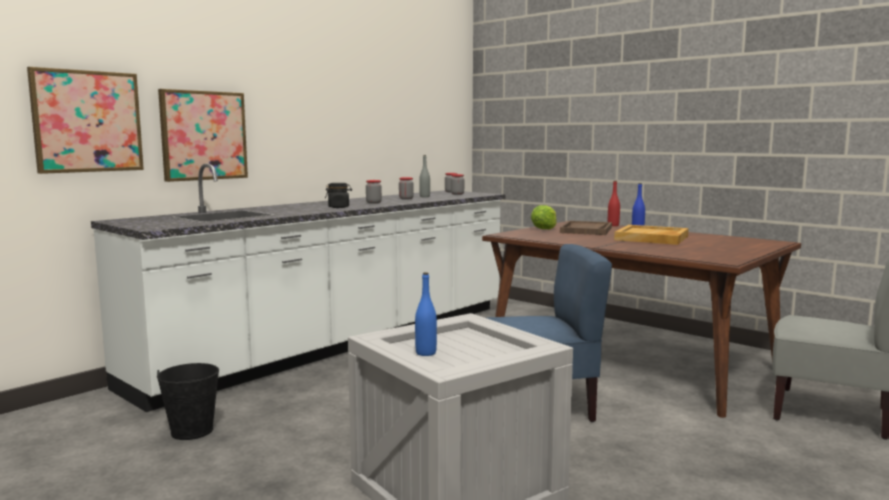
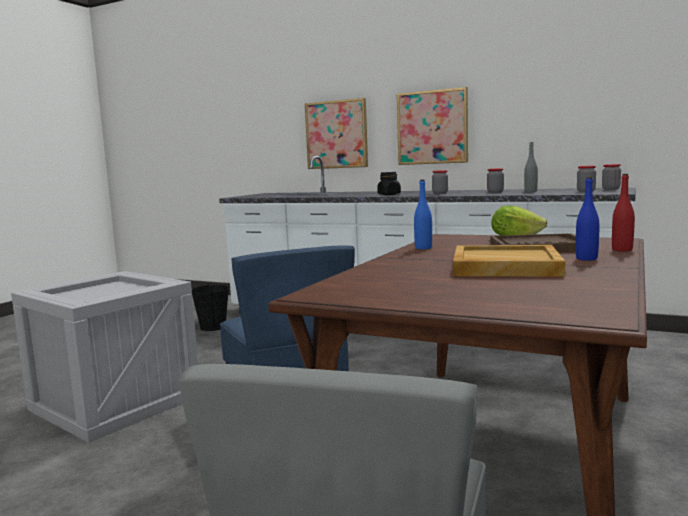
camera: 75 degrees right, 0 degrees up
(87, 121) = (267, 130): picture -> picture (432, 127)
(426, 353) = (95, 288): blue bottle -> blue bottle (423, 248)

